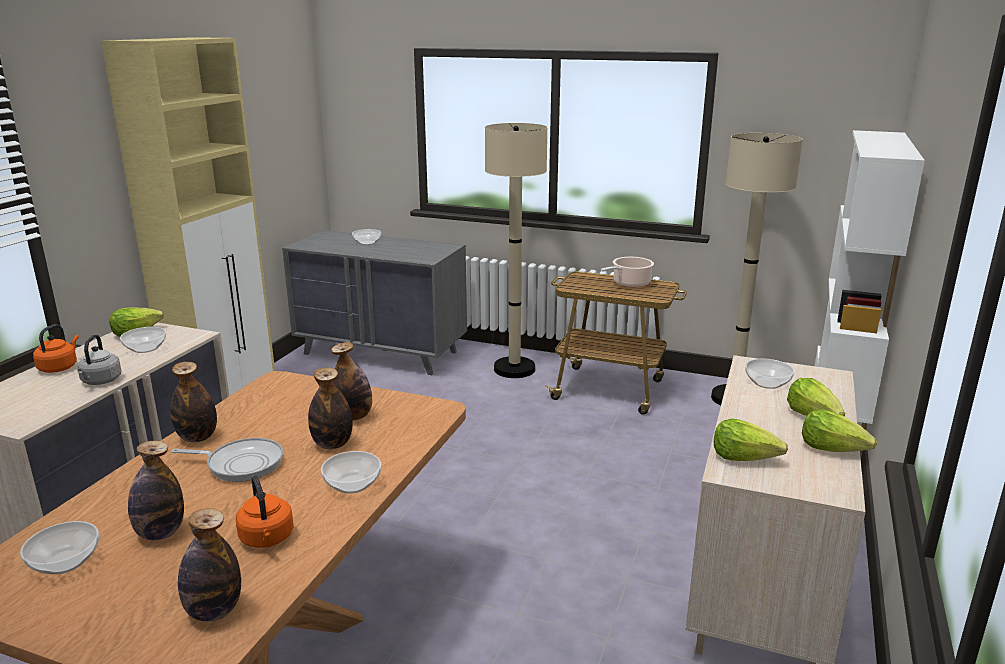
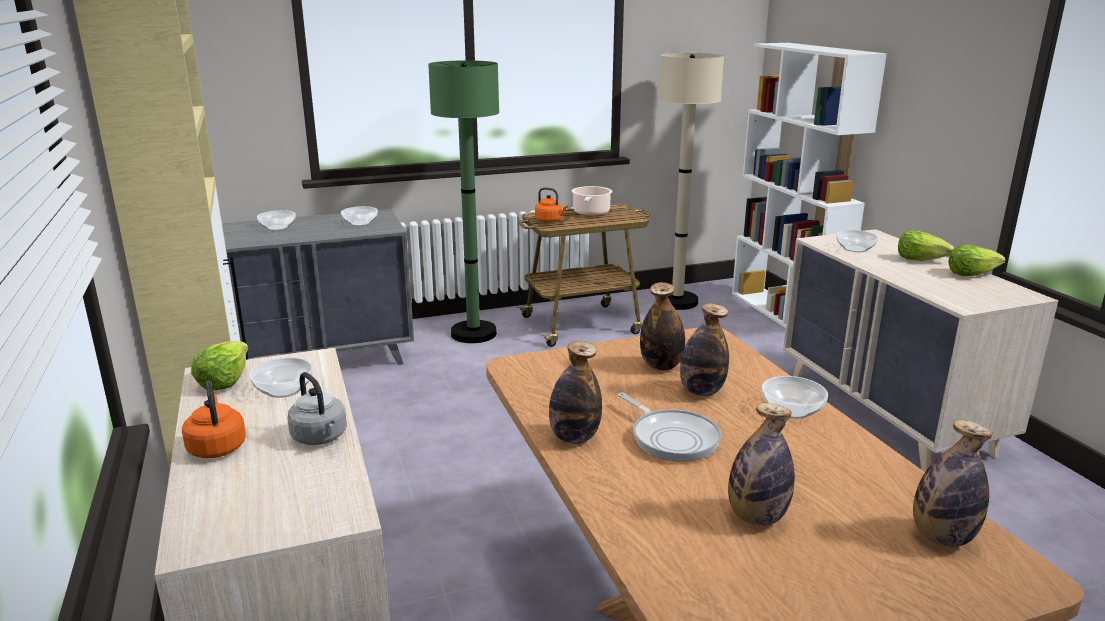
camera: 40 degrees left, 0 degrees up
(66, 562) = (746, 584): bowl -> bowl (361, 223)
(241, 464) = (671, 438): frying pan -> frying pan turned 90 degrees clockwise
(267, 539) = (840, 474): orange kettle -> orange kettle (550, 221)
(514, 369) = (473, 334): beige floor lamp -> green floor lamp
(744, 457) = (949, 294): lettuce -> none

